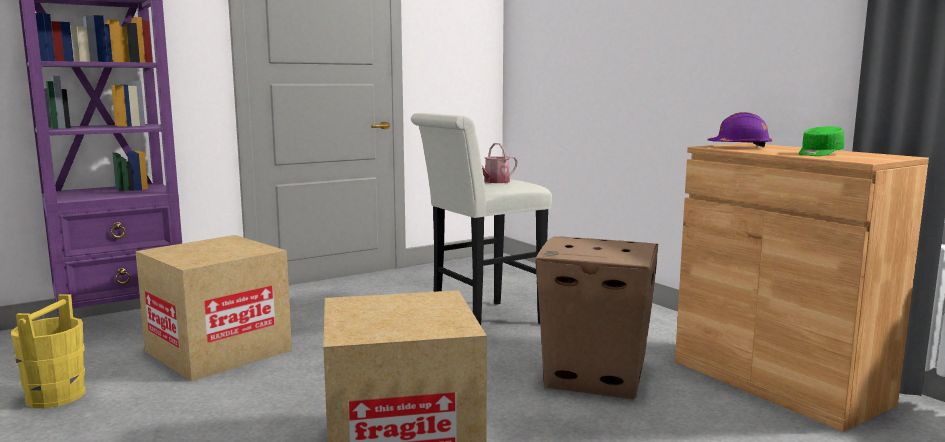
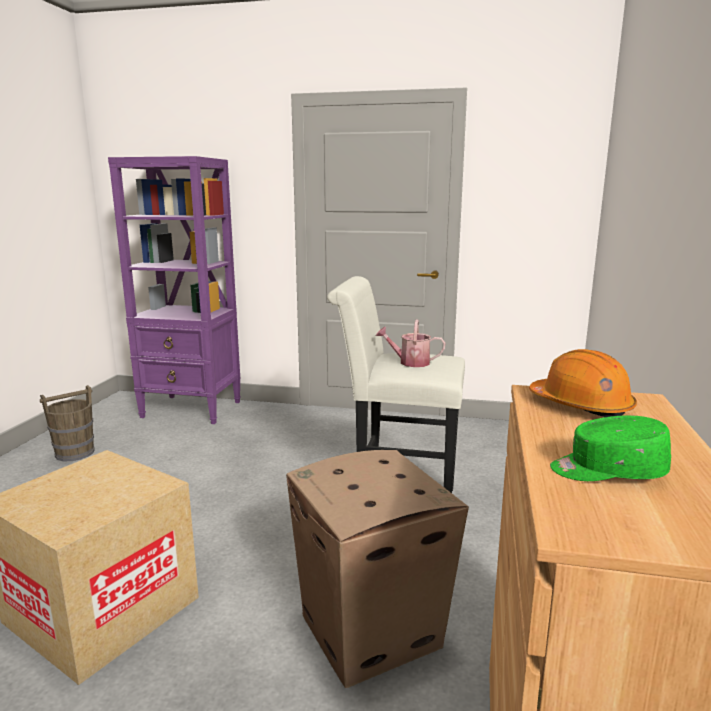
camera: 45 degrees right, 5 degrees up
(55, 396) = (74, 453): yellow bucket -> brown bucket
(218, 351) = (191, 453): cardboard box -> none
(740, 147) = (581, 406): purple hard hat -> orange hard hat

